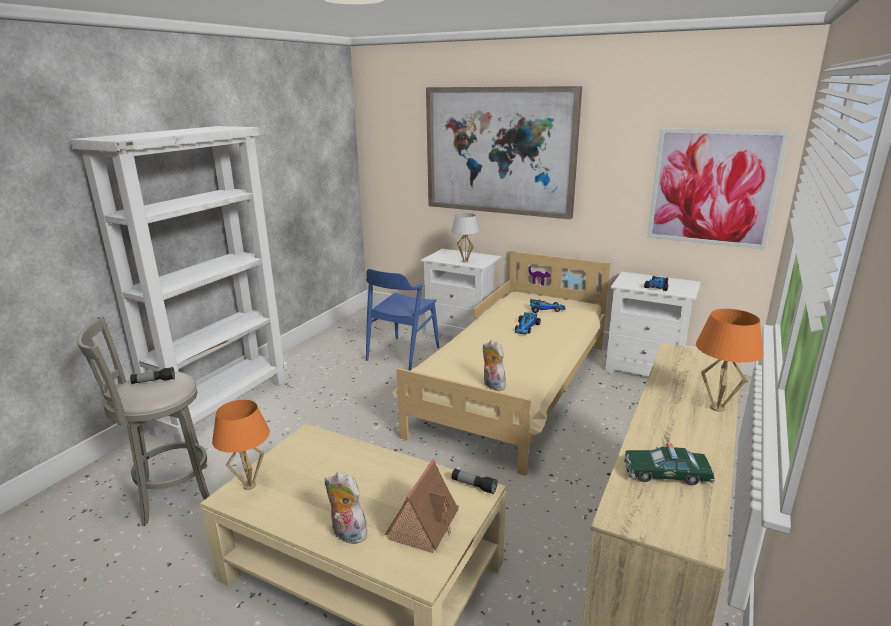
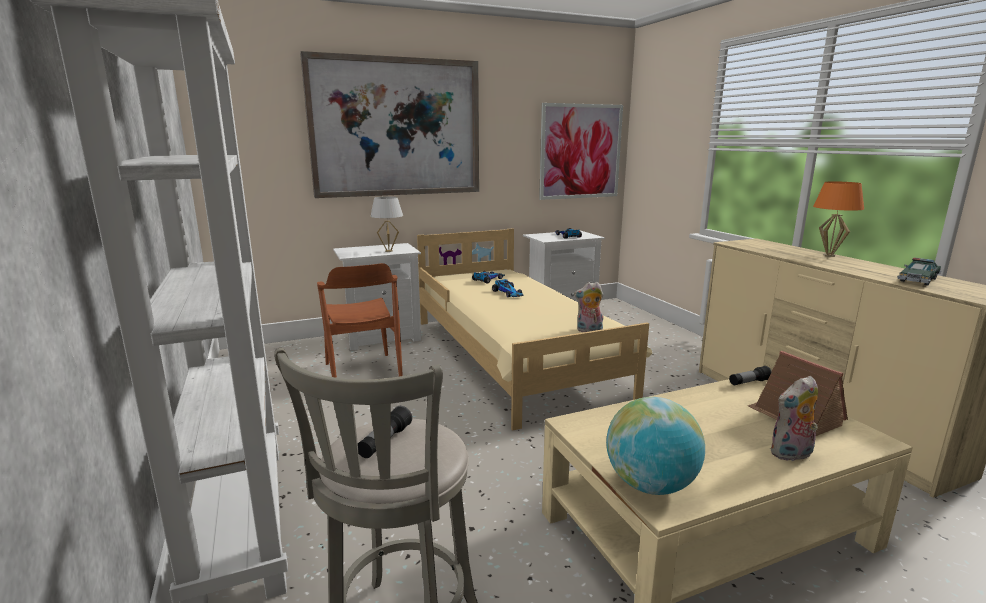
camera: 50 degrees left, 5 degrees down
(250, 485) = (650, 485): orange table lamp -> globe
(402, 353) = (363, 372): blue chair -> brown chair

